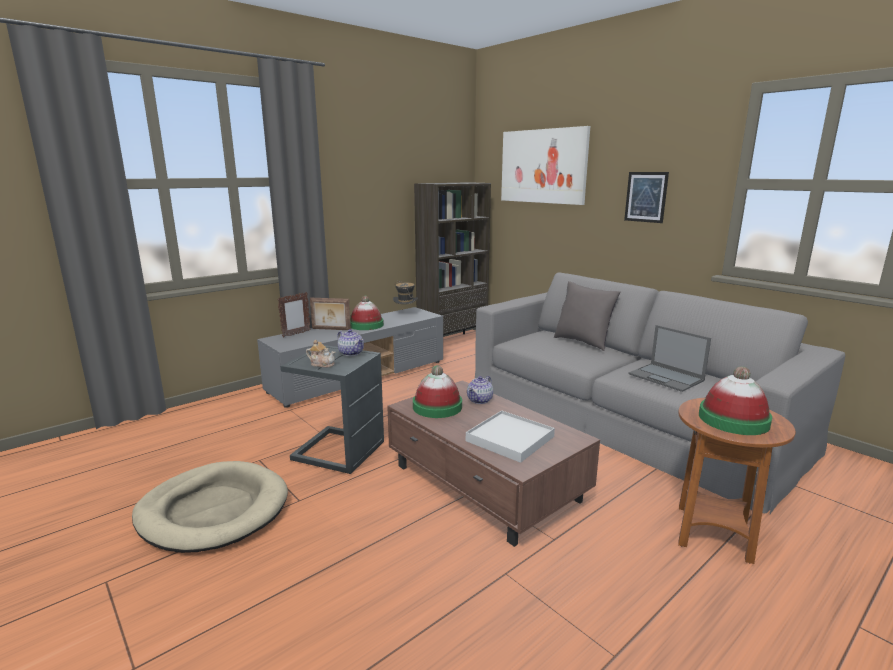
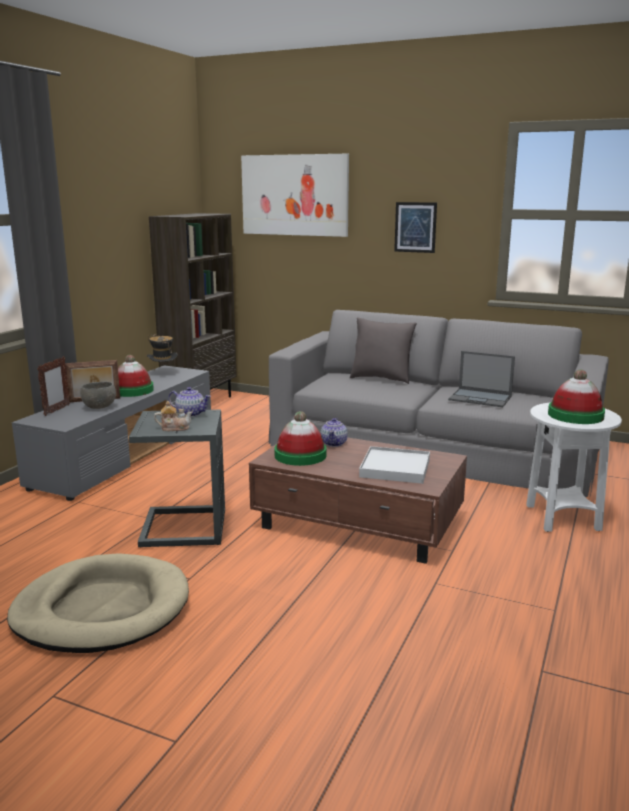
camera: 25 degrees left, 0 degrees up
(327, 336) = (100, 407): none -> grey bowl
(713, 534) = (563, 518): brown side table -> white side table

